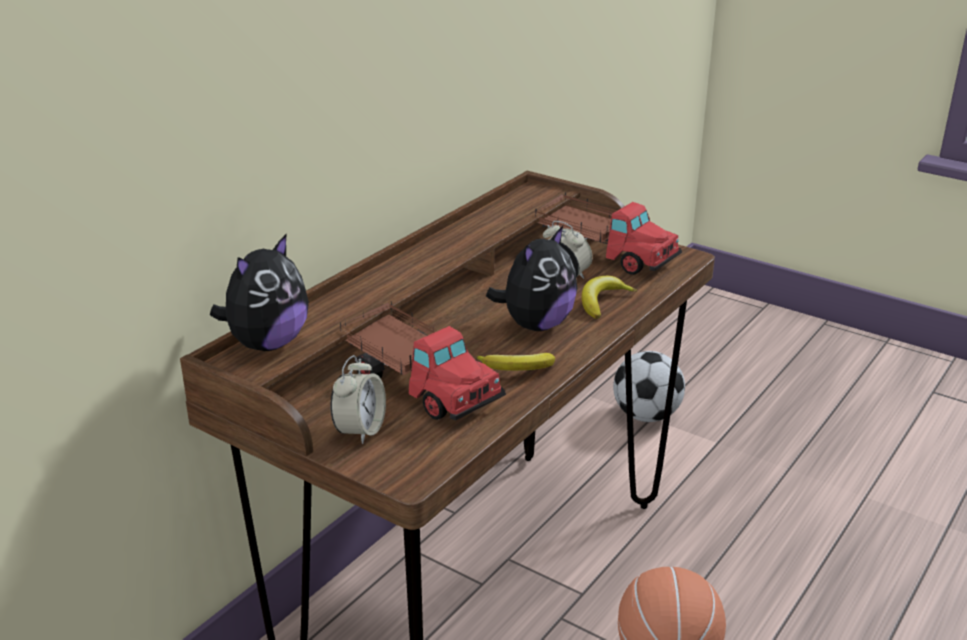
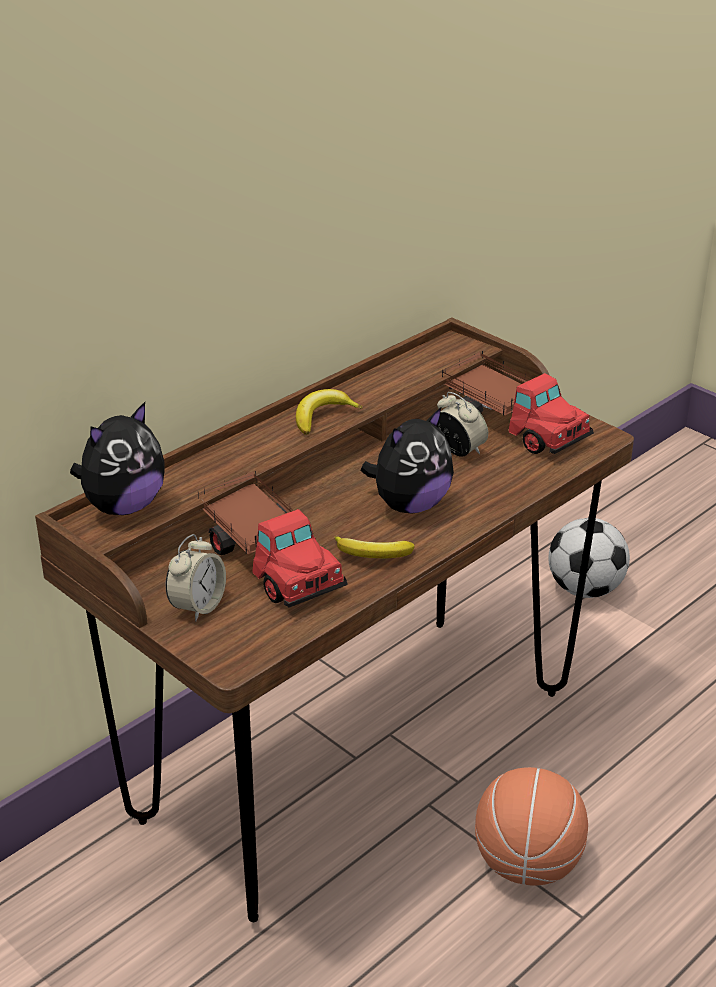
camera: 10 degrees right, 5 degrees up
(603, 302) = (489, 484): banana -> banana (322, 417)

